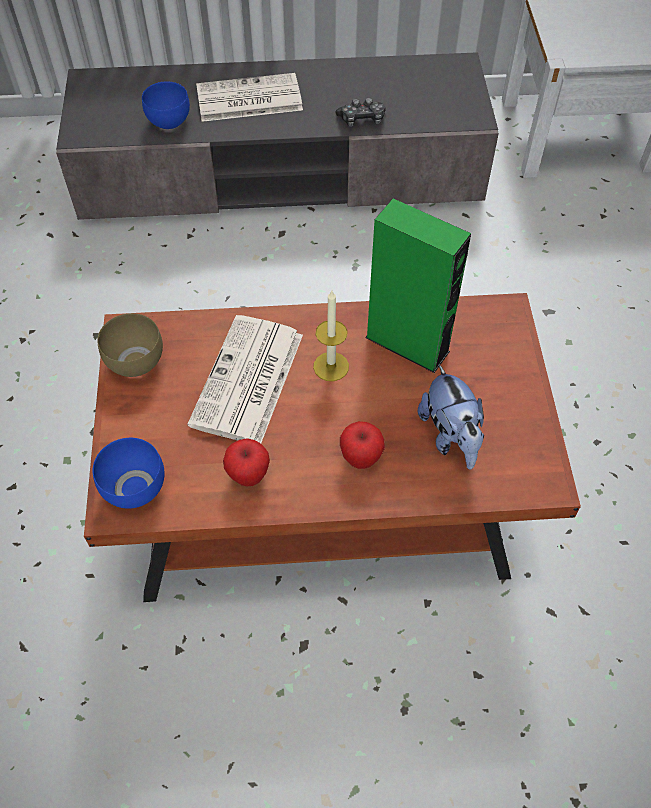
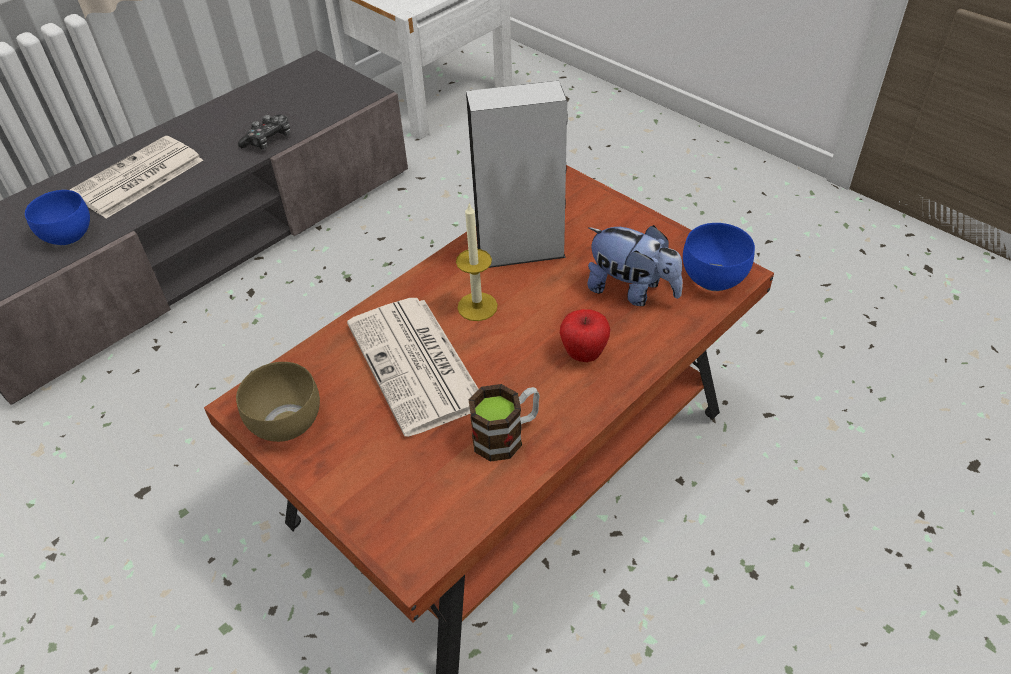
camera: 40 degrees left, 10 degrees down
(133, 490) = (413, 528): blue bowl -> blue bowl (714, 280)
(248, 475) = (507, 435): apple -> mug
(407, 344) = (520, 252): green speaker -> grey speaker

